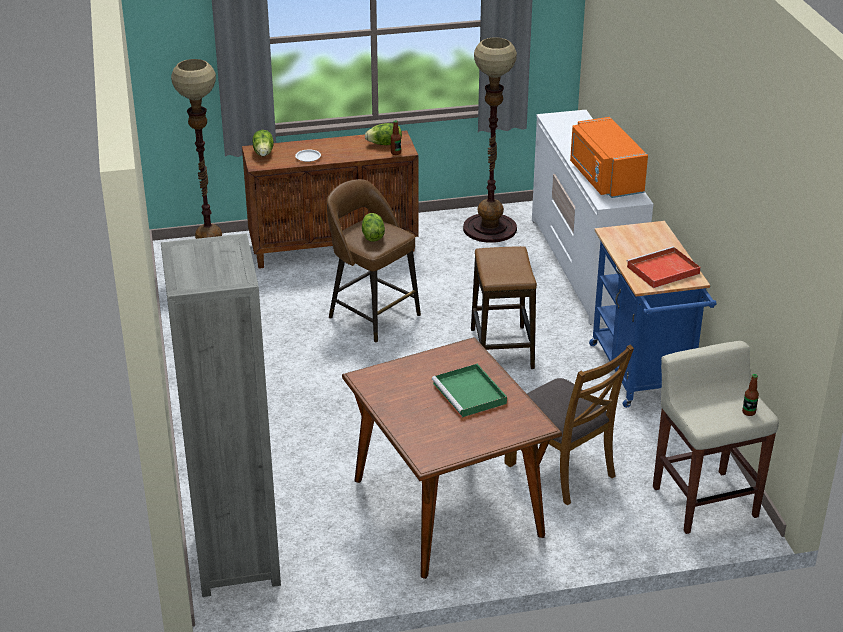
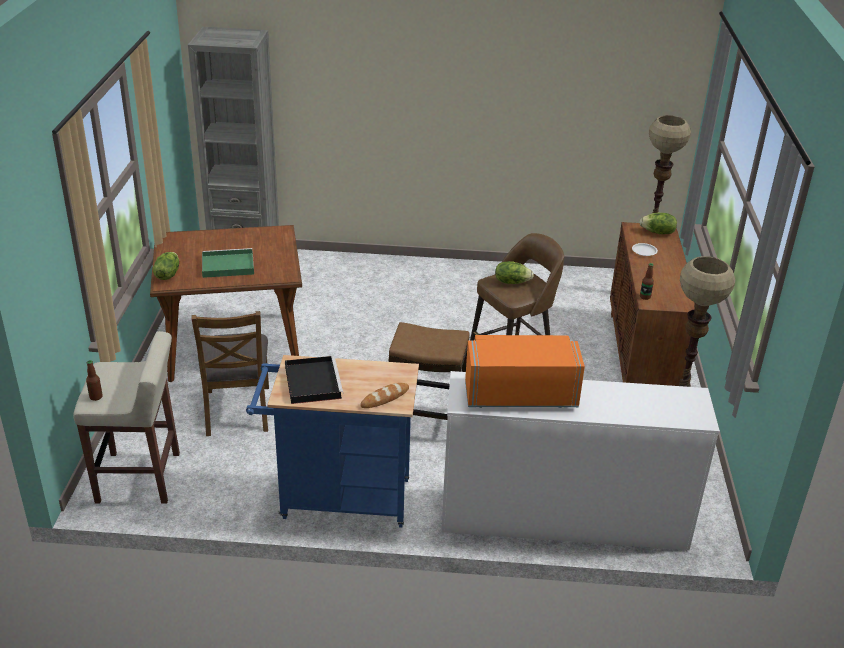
camera: 105 degrees right, 0 degrees up
(385, 144) = (667, 294): lettuce -> lettuce (167, 275)
(561, 469) = (237, 410): brown chair -> brown chair turned 75 degrees counterclockwise
(654, 234) = (385, 398): none -> bread
(662, 270) = (312, 381): red tray -> black tray

